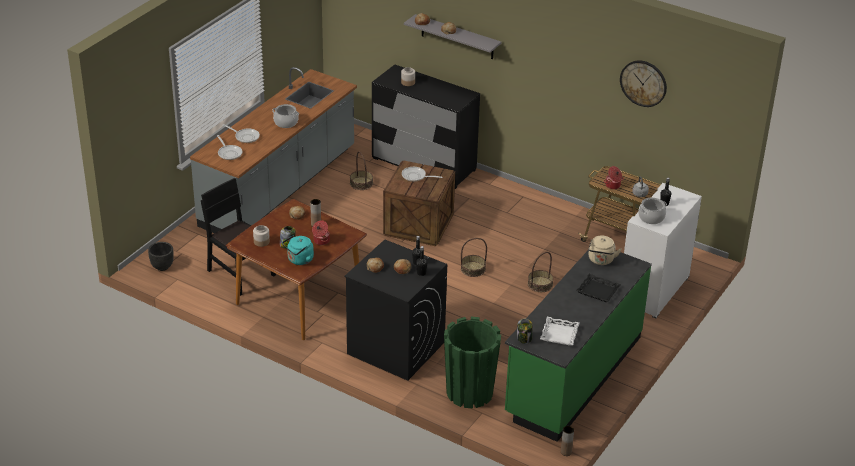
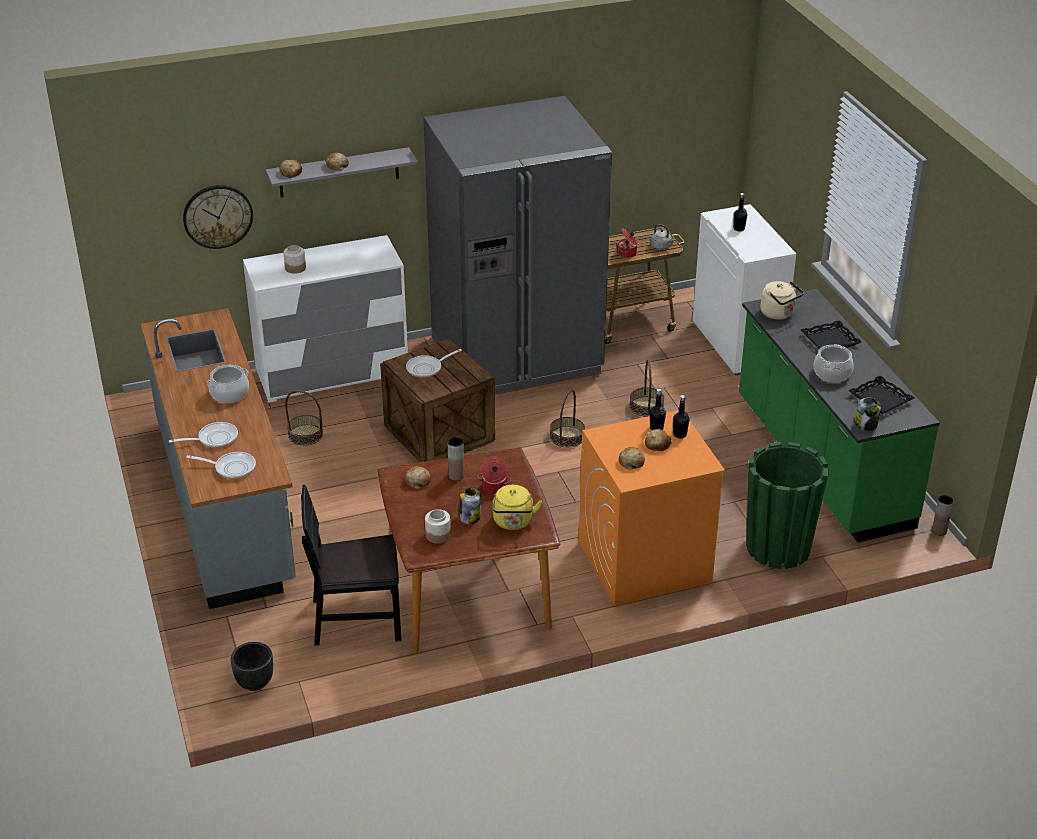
camera: 50 degrees left, 0 degrees up
(299, 260) = (513, 522): turquoise kettle -> yellow kettle
(395, 348) = (644, 563): black washing machine -> orange washing machine
(424, 164) = (332, 373): black dresser -> white dresser
(524, 215) = (516, 356): none -> grey fridge
(559, 334) = (881, 399): white tray -> black tray
(643, 83) = (616, 110): wall clock -> wall clock (217, 216)
(651, 218) = (754, 247): cooking pot -> cooking pot (832, 373)

